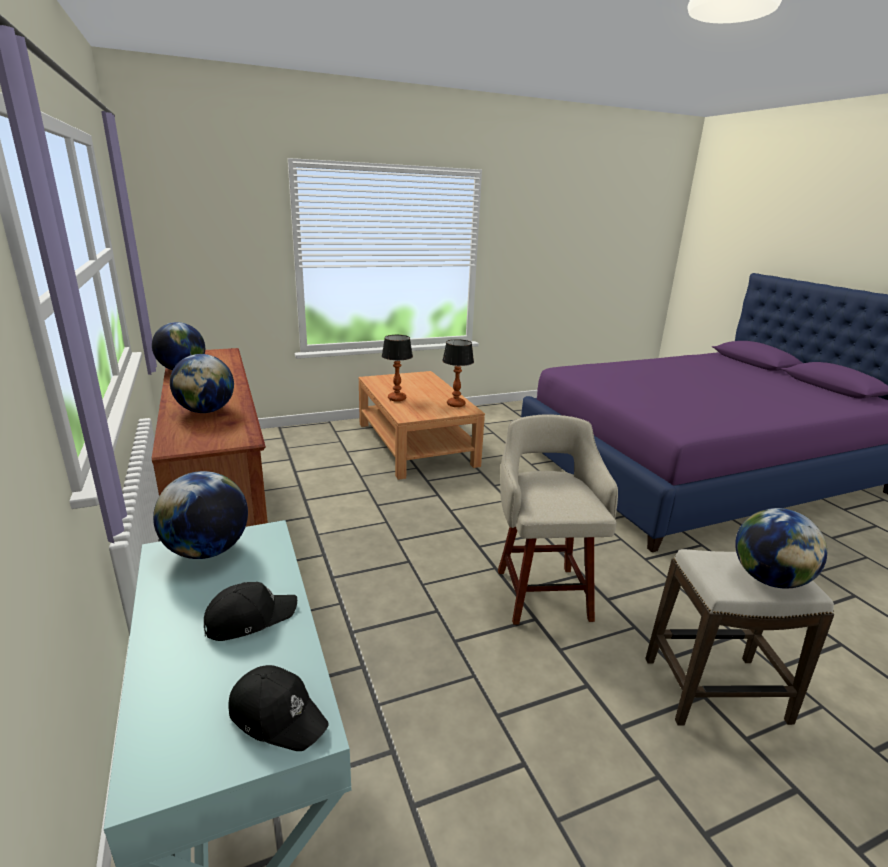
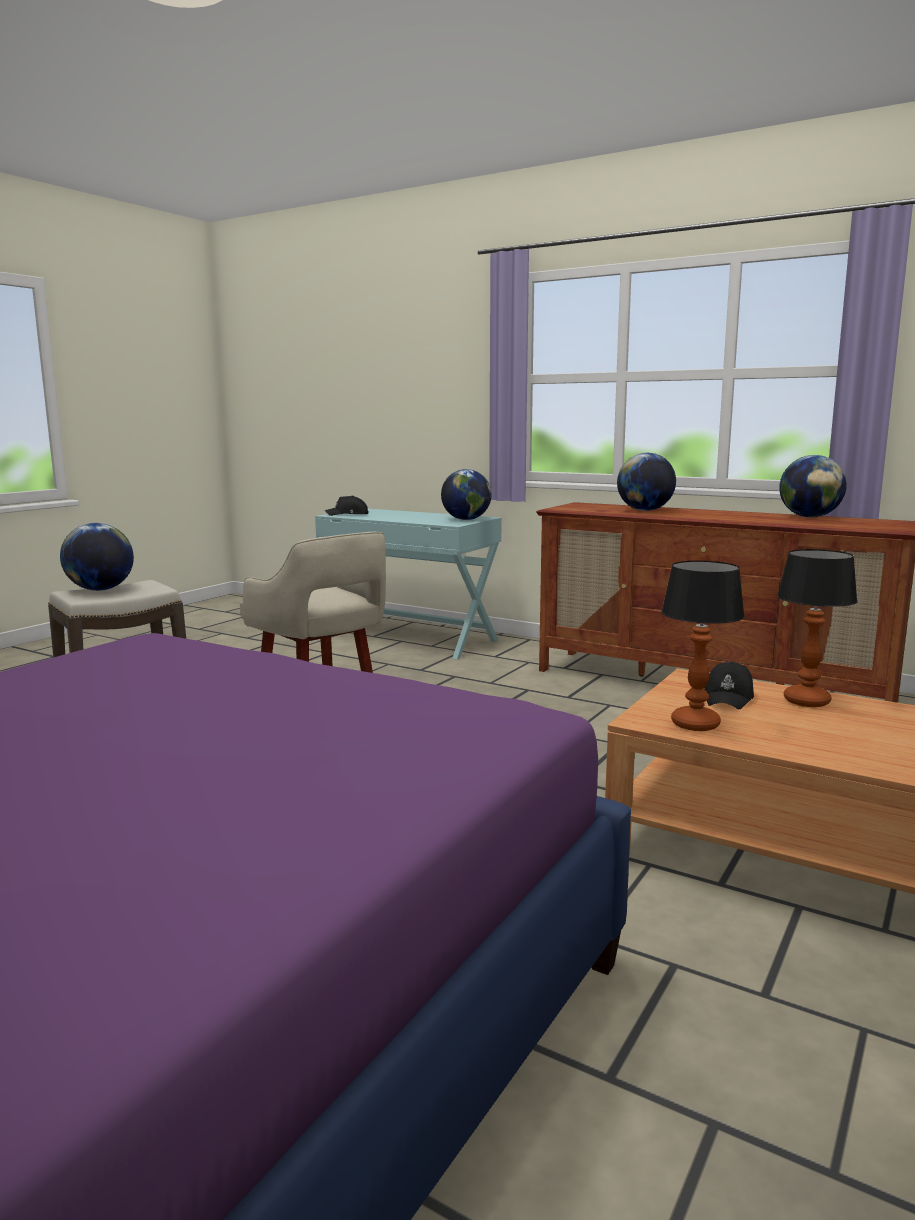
camera: 145 degrees right, 10 degrees down
(249, 618) = (400, 517): black cap -> black cap (729, 697)

